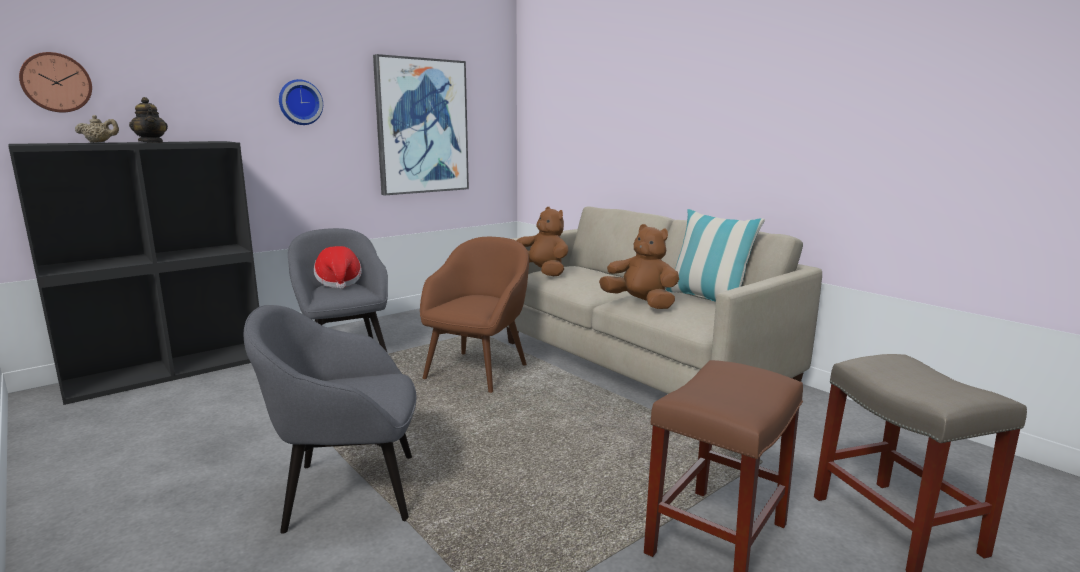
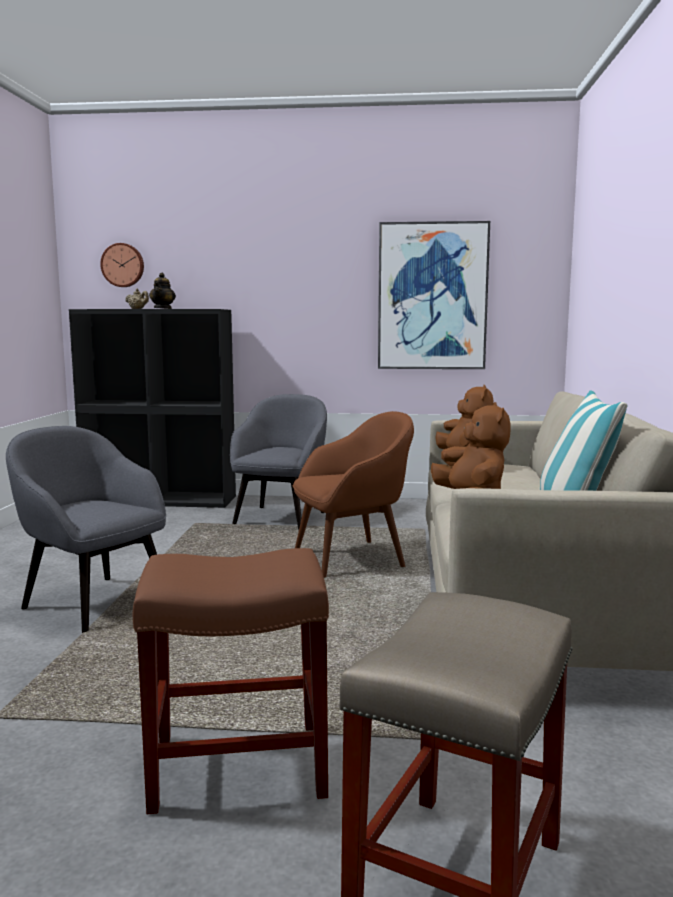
camera: 45 degrees right, 5 degrees down
(300, 102) = (301, 274): wall clock -> none
(338, 283) = (286, 446): hat -> none

